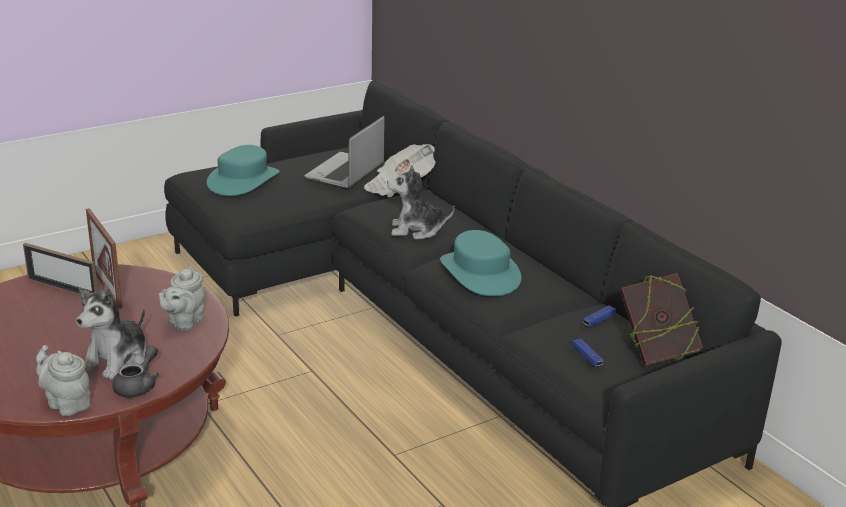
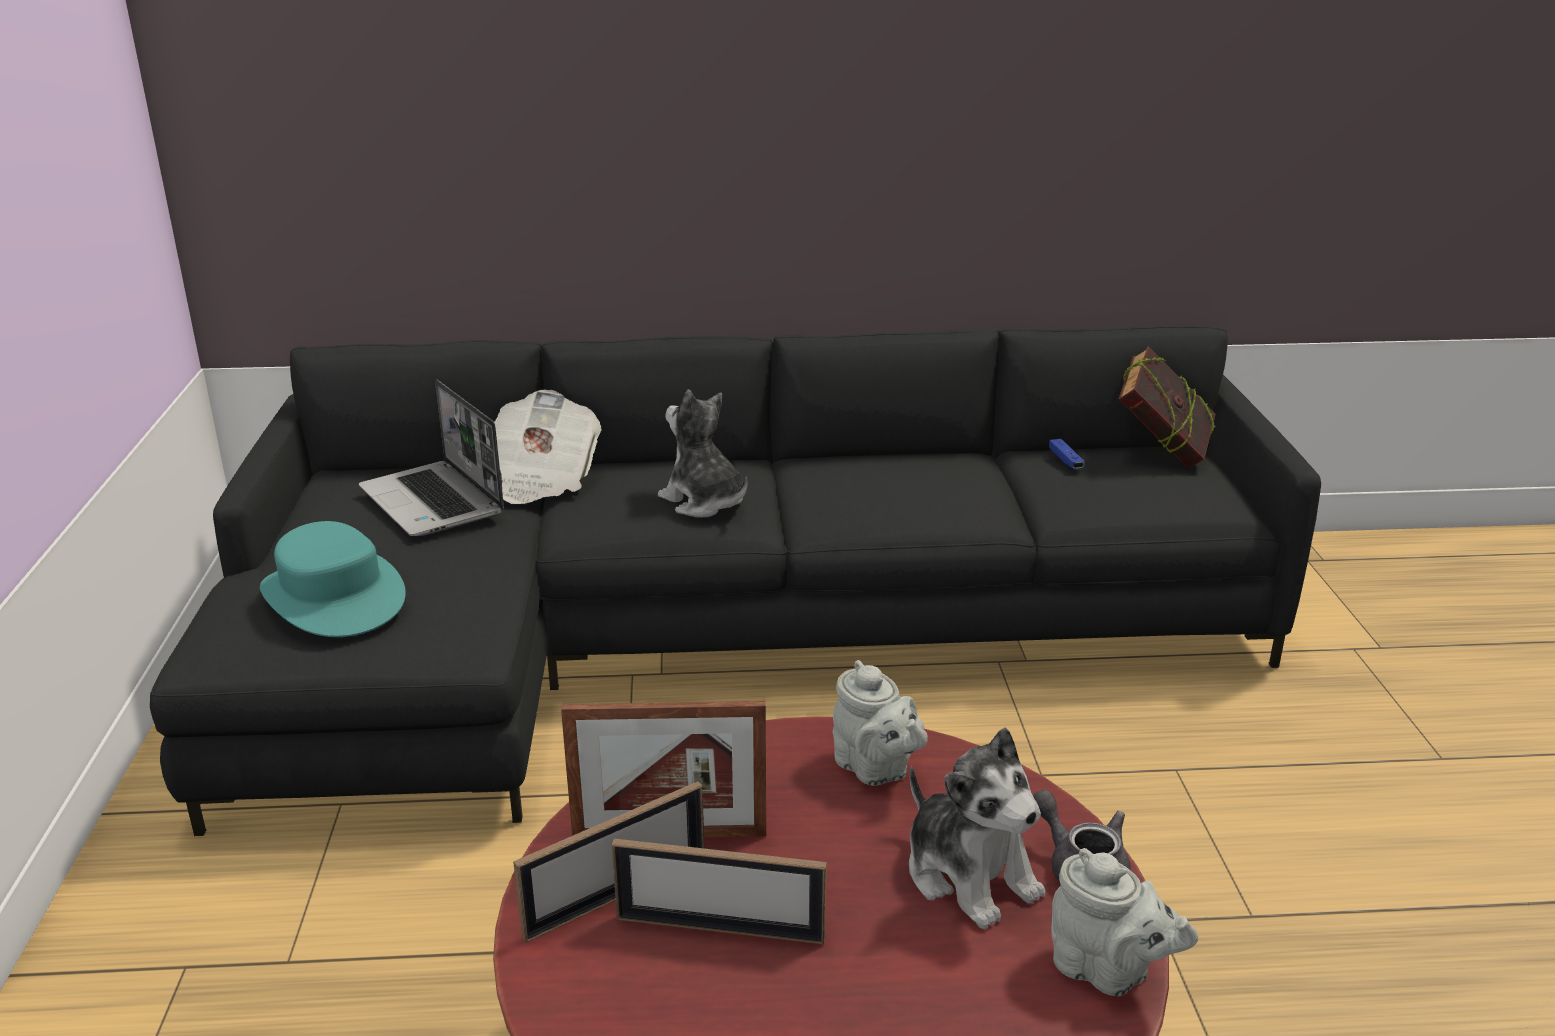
camera: 60 degrees left, 0 degrees up
(53, 313) = (720, 929): none -> picture frame
(67, 403) = (1107, 971): grey teapot -> grey teapot turned 120 degrees counterclockwise
(416, 230) = (704, 502): plush toy -> plush toy turned 105 degrees clockwise
(480, 273) = (884, 493): turquoise hat -> none
(587, 357) = (1151, 492): blue game controller -> none

